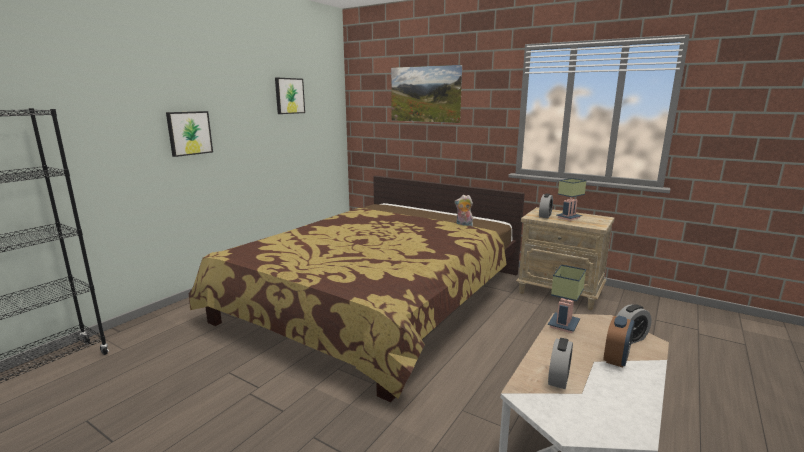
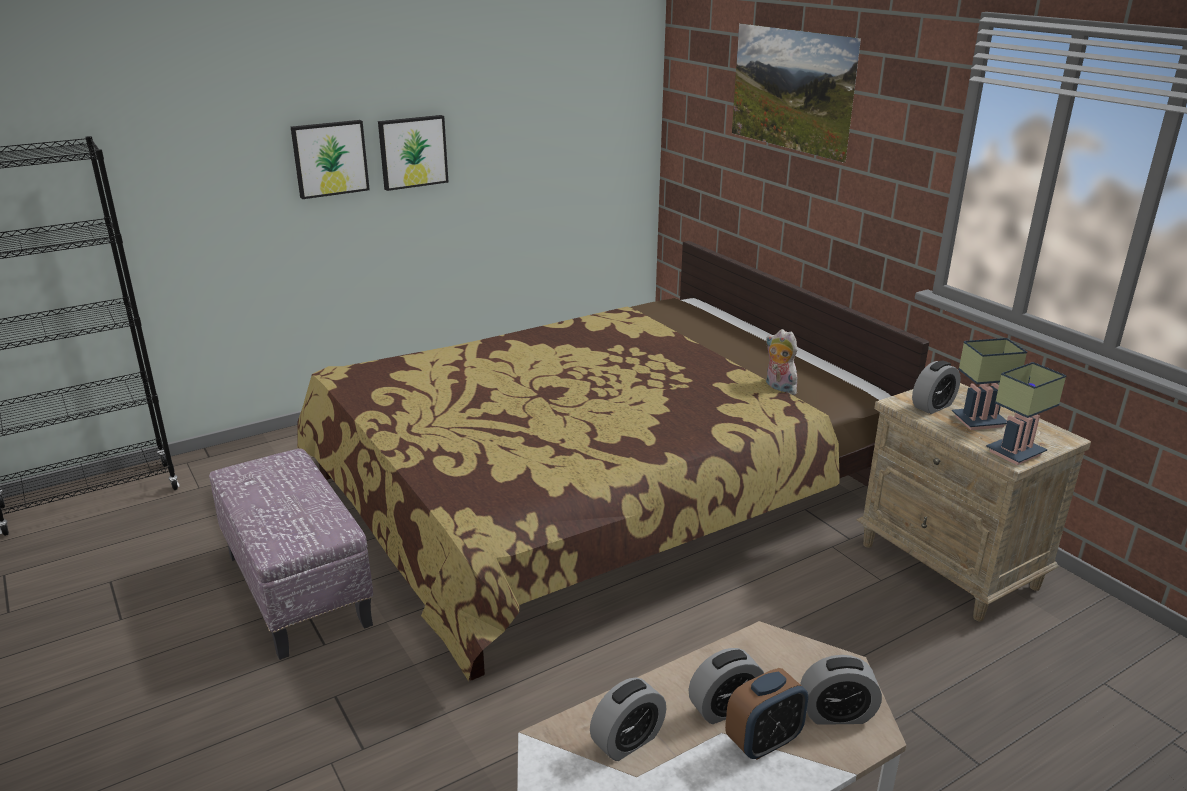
camera: 25 degrees right, 10 degrees up
(241, 386) = (299, 589): none -> ottoman
(289, 96) = (529, 79): picture -> picture (412, 152)
(564, 325) = (750, 652): table lamp -> table lamp (1016, 454)
(583, 351) = (725, 708): none -> alarm clock

